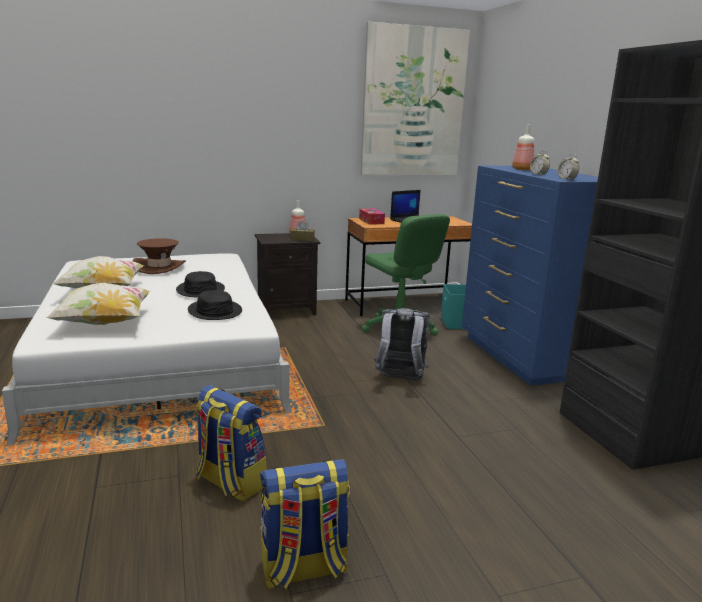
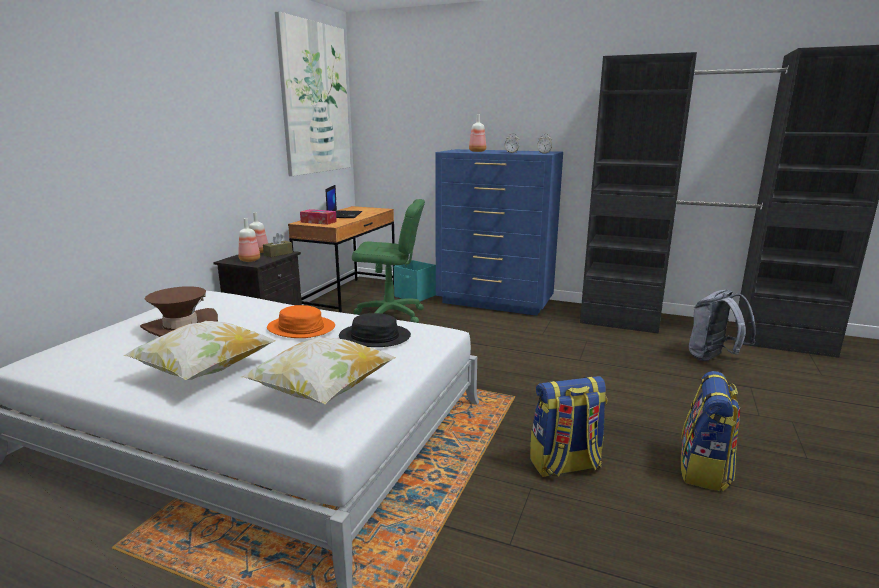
camera: 50 degrees left, 0 degrees up
(200, 290) = (301, 328): black hat -> orange hat
(273, 238) = (249, 260): none -> bottle
(400, 380) = (476, 346): grey backpack -> grey backpack (714, 358)

